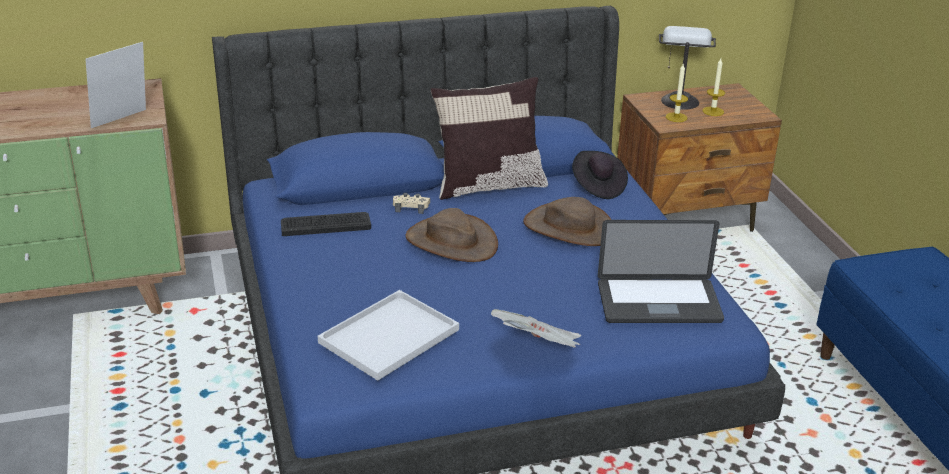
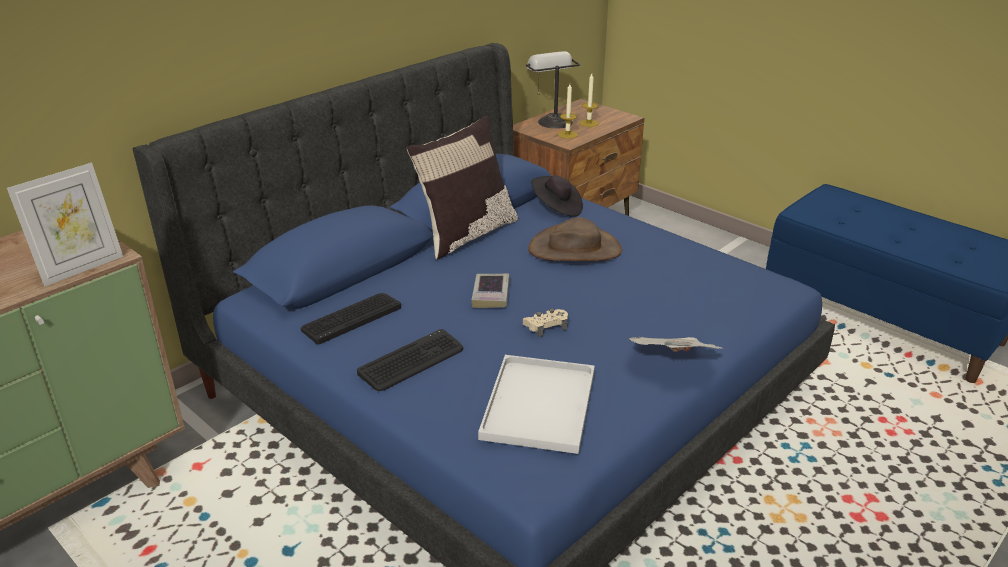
camera: 30 degrees left, 0 degrees up
(122, 120) = (81, 268): picture frame -> picture frame turned 150 degrees counterclockwise
(334, 272) = (412, 361): none -> keyboard
(411, 207) = (417, 275): beige game controller -> beige game controller (546, 326)
(451, 242) = (491, 294): brown hat -> book
(658, 303) = (717, 288): laptop -> none

